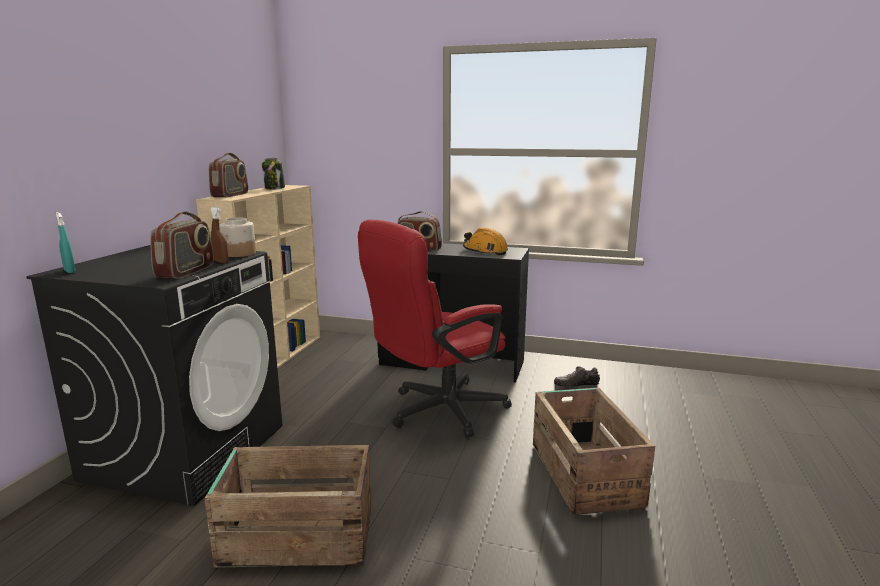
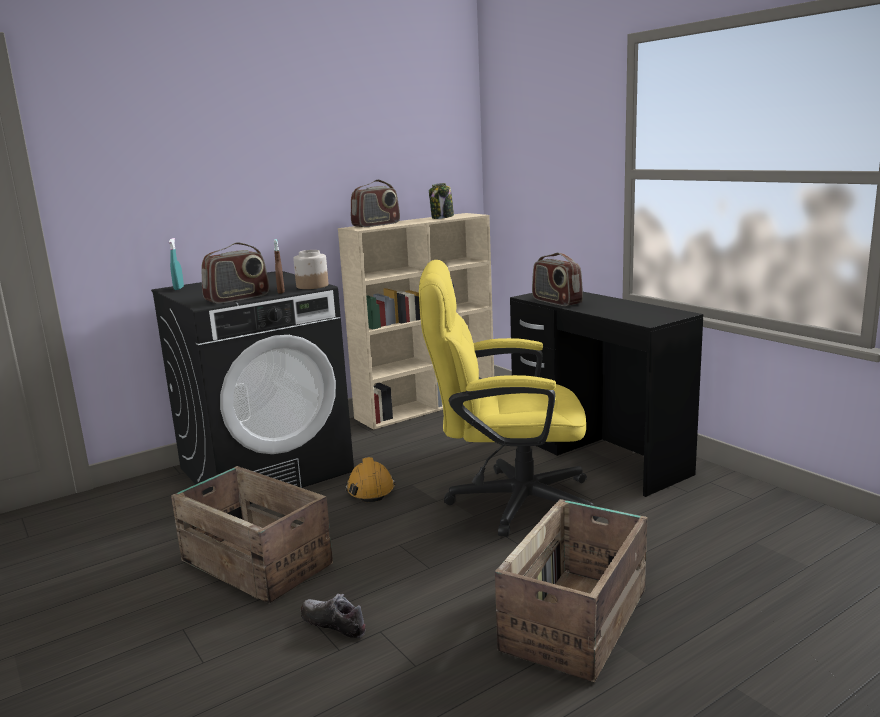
camera: 40 degrees right, 0 degrees up
(437, 412) = (507, 501): red office chair -> yellow office chair
(485, 251) = (631, 312): orange hard hat -> orange hard hat (370, 489)
(576, 384) = (725, 522): shoe -> shoe (333, 624)

